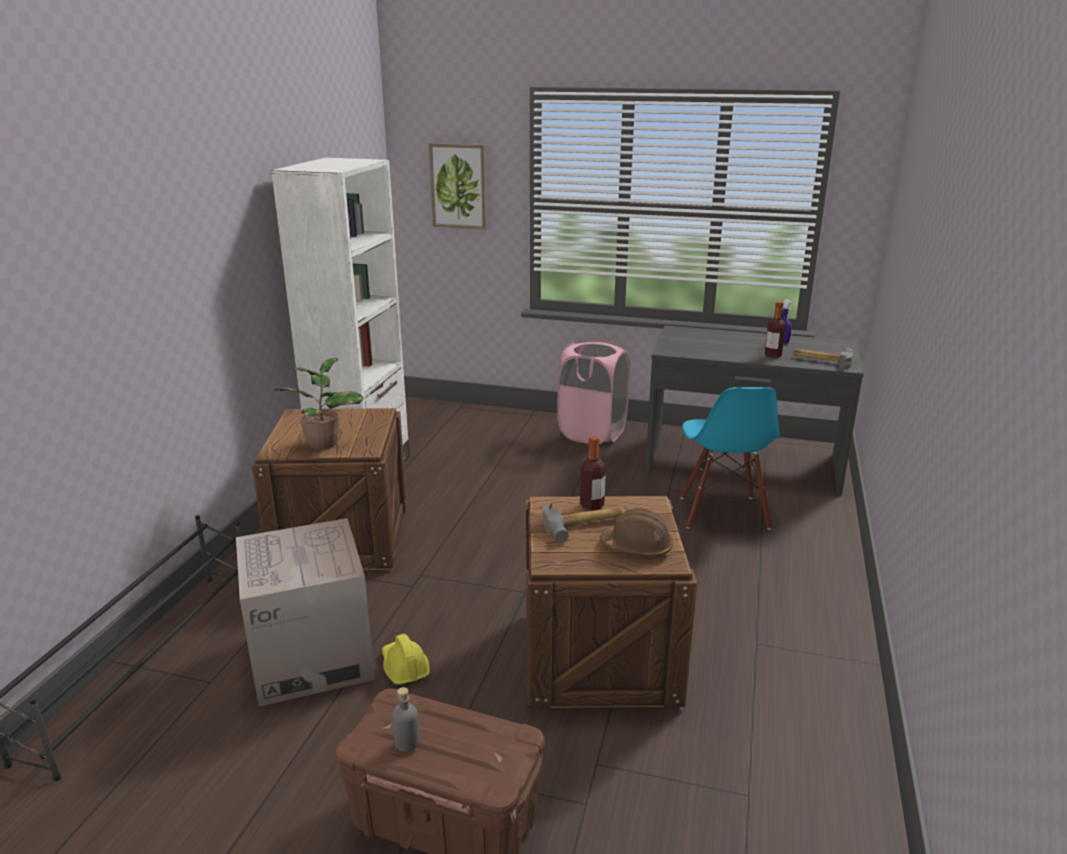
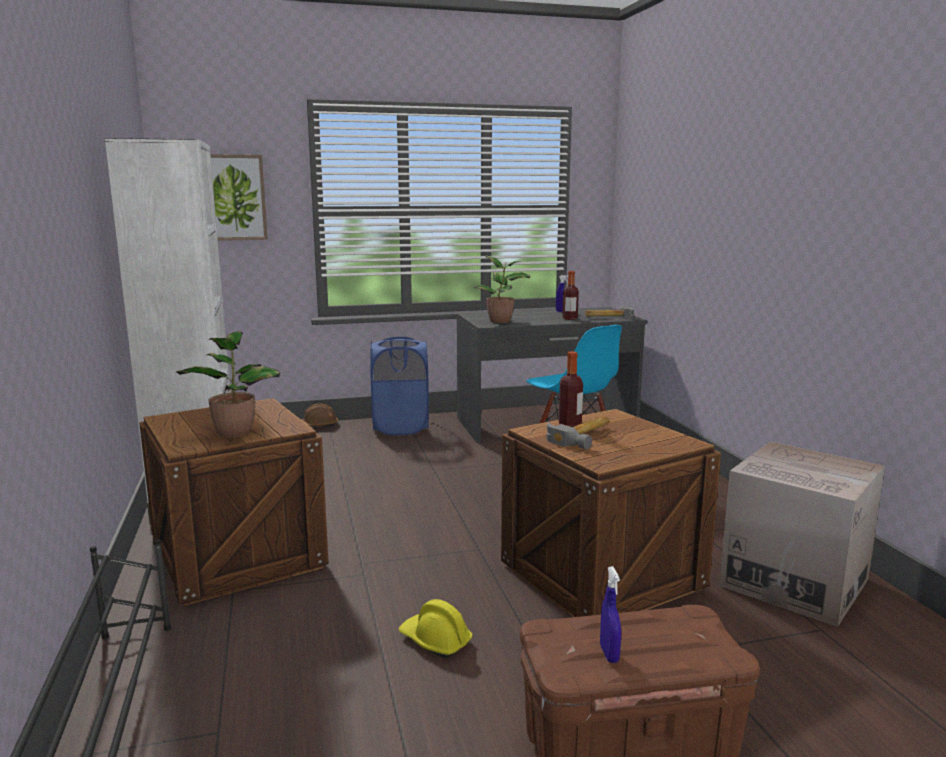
camera: 30 degrees left, 10 degrees down
(311, 657) = (321, 666): cardboard box -> cardboard box (794, 582)
(407, 742) = (609, 654): grey bottle -> blue spray bottle
(592, 433) = (401, 427): pink laundry basket -> blue laundry basket
(637, 547) = (649, 439): brown hard hat -> brown hard hat (318, 425)
(690, 347) = (501, 321): none -> potted plant

